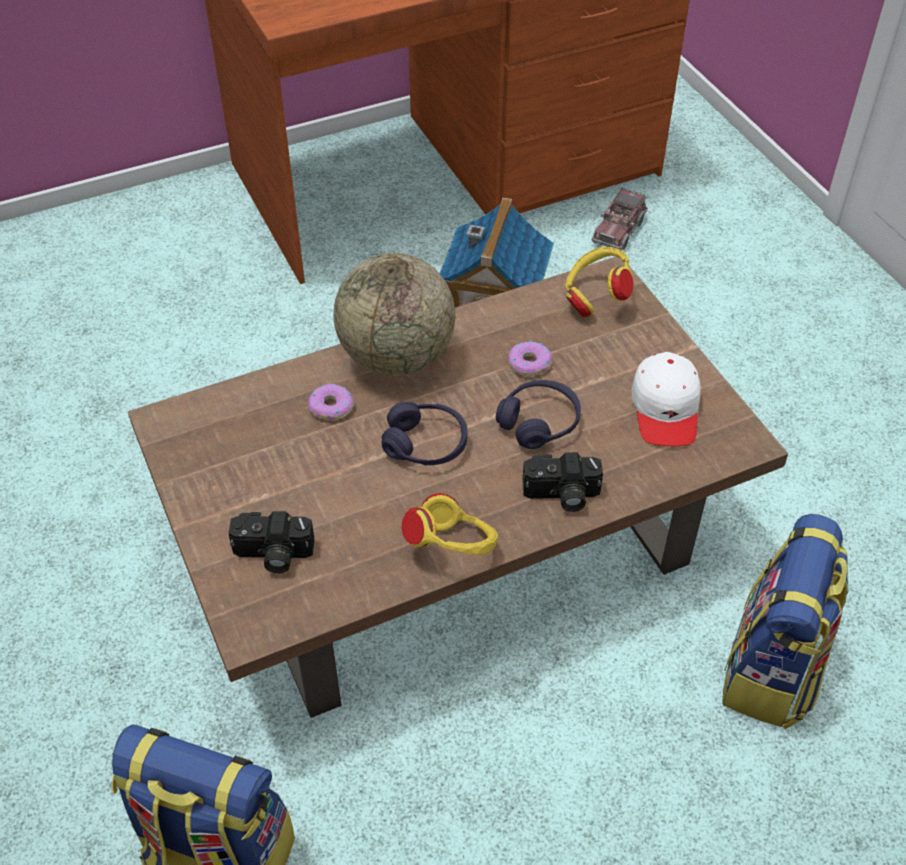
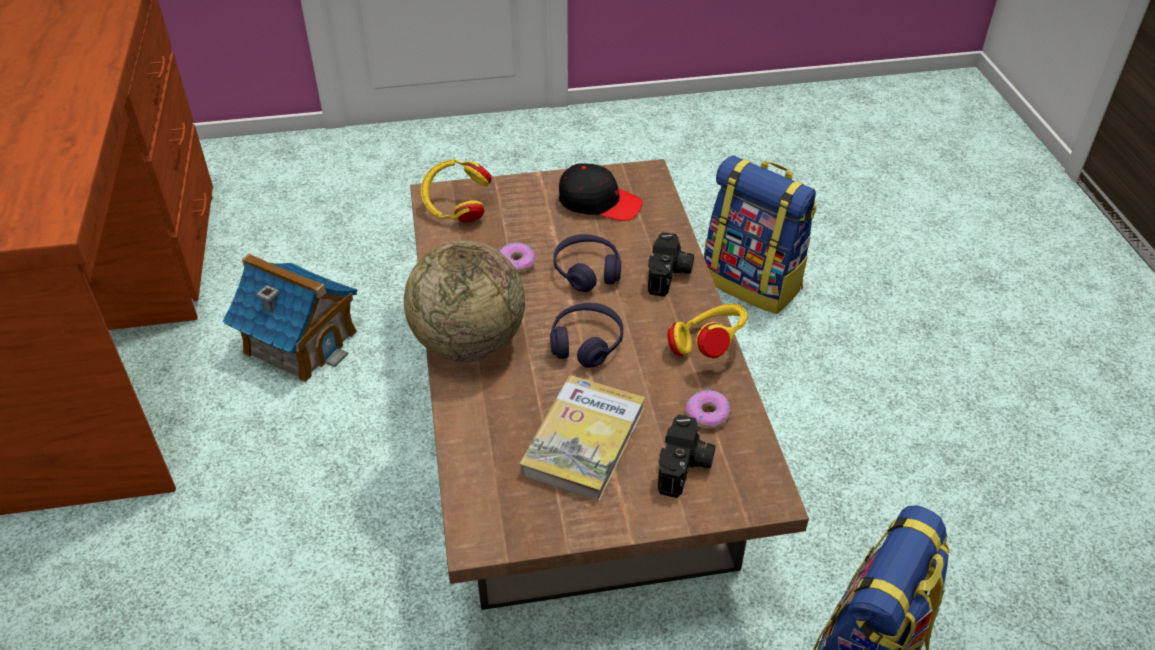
camera: 75 degrees left, 5 degrees down
(291, 469) = (583, 440): none -> book
(331, 407) = (514, 399): donut -> donut (708, 414)
(618, 230) = (264, 241): toy truck -> none
(666, 409) = (599, 202): white cap -> black cap

